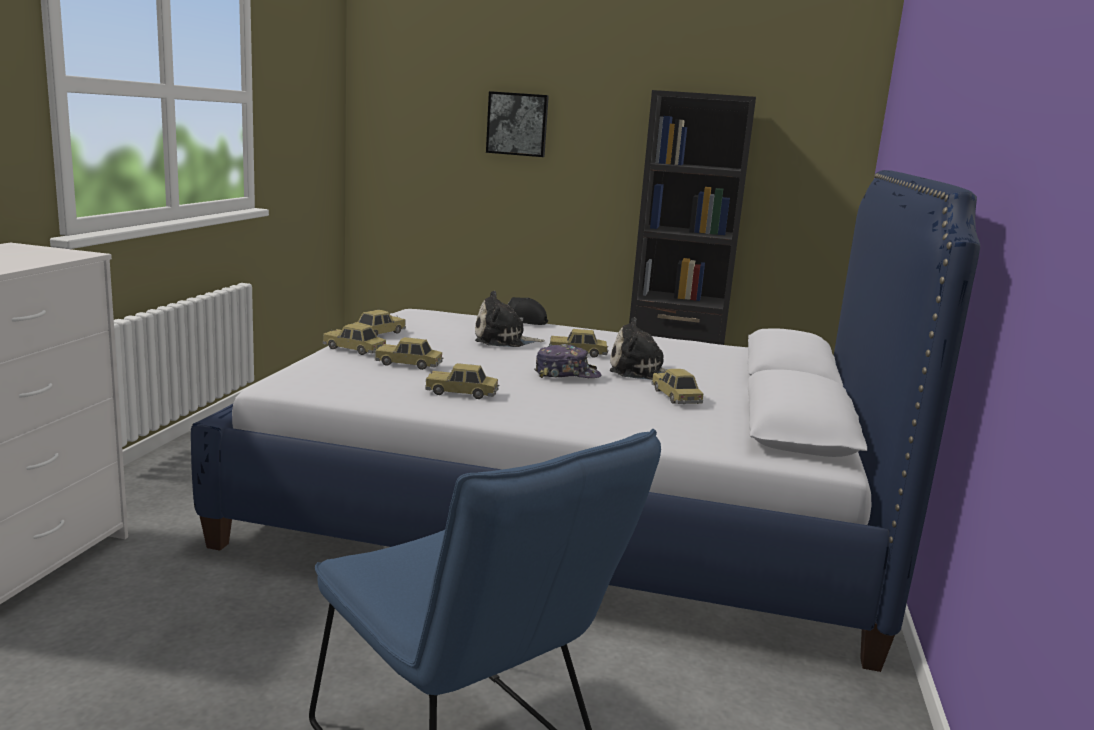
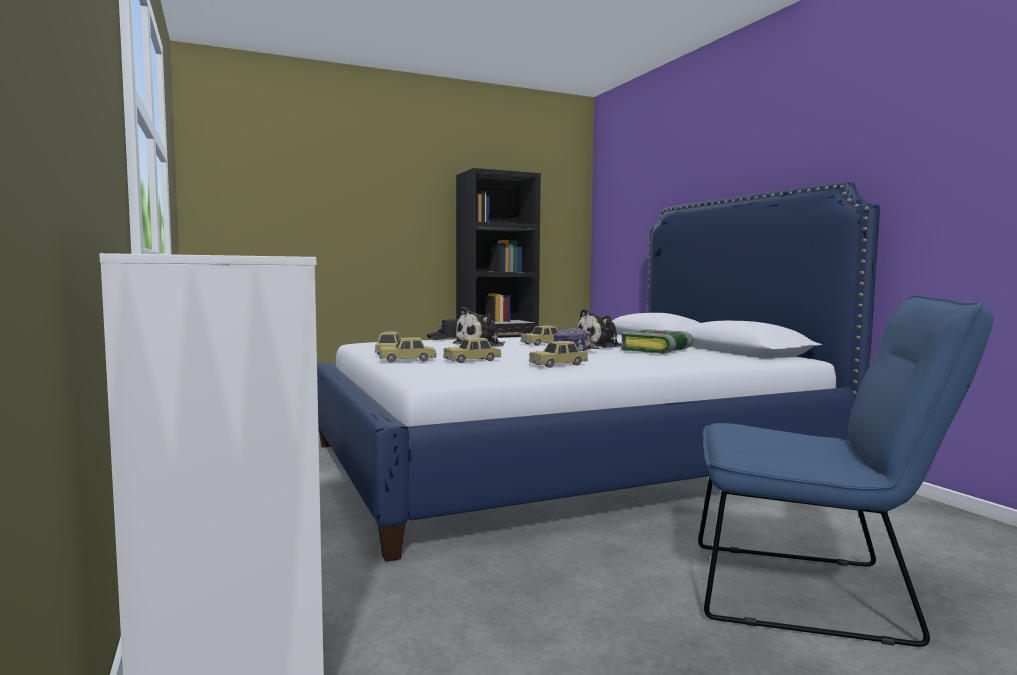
camera: 35 degrees left, 10 degrees down
(517, 124) = (347, 199): picture -> none
(675, 397) = (657, 350): toy car -> book

